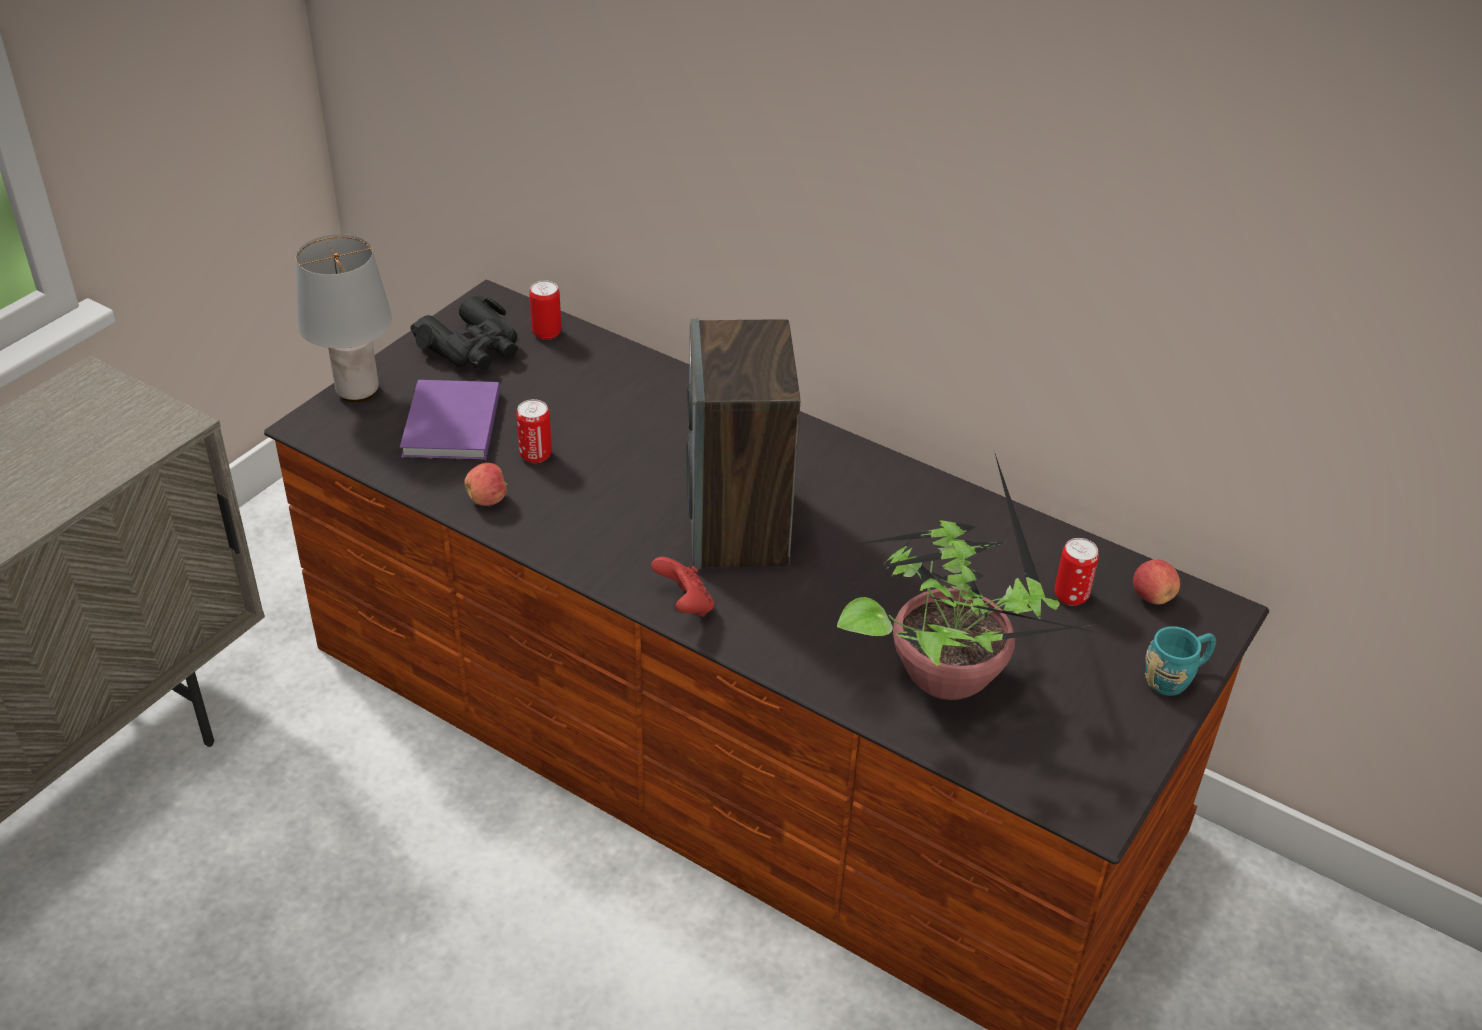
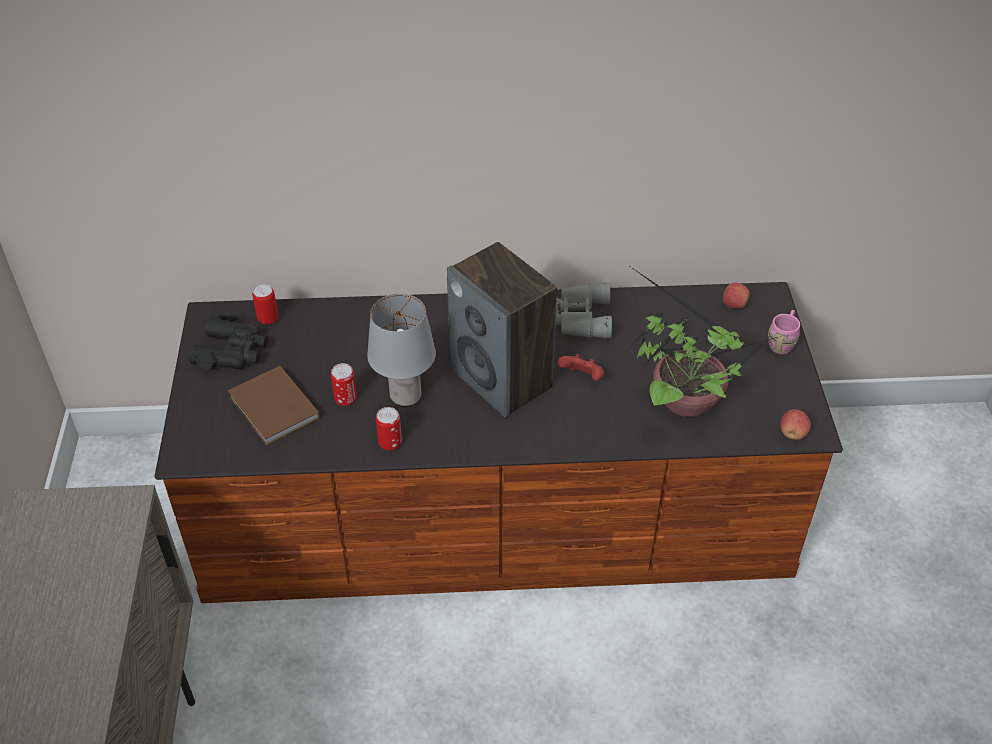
camera: 35 degrees left, 5 degrees up
(357, 392) = (190, 419): grey table lamp -> grey table lamp (406, 397)
(449, 426) = (274, 410): purple book -> brown book
(488, 499) = (347, 442): apple -> apple (792, 433)
(685, 605) = (521, 440): red game controller -> red game controller (582, 378)
(911, 505) = (577, 317): none -> grey binoculars
(1071, 596) = (698, 325): can -> can (390, 443)
(1176, 678) = (782, 342): turquoise mug -> pink mug

